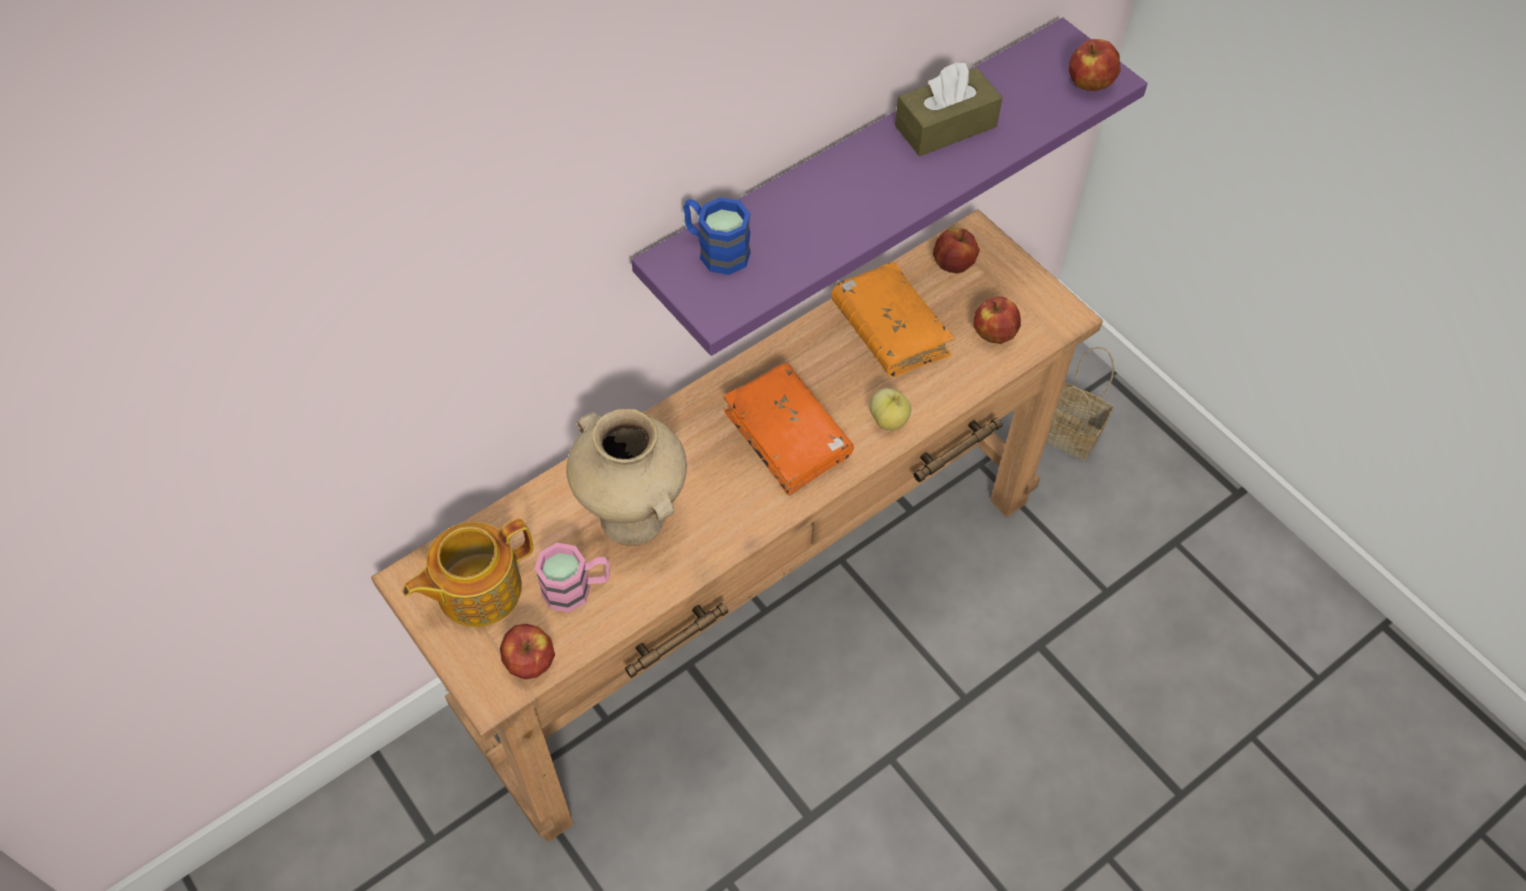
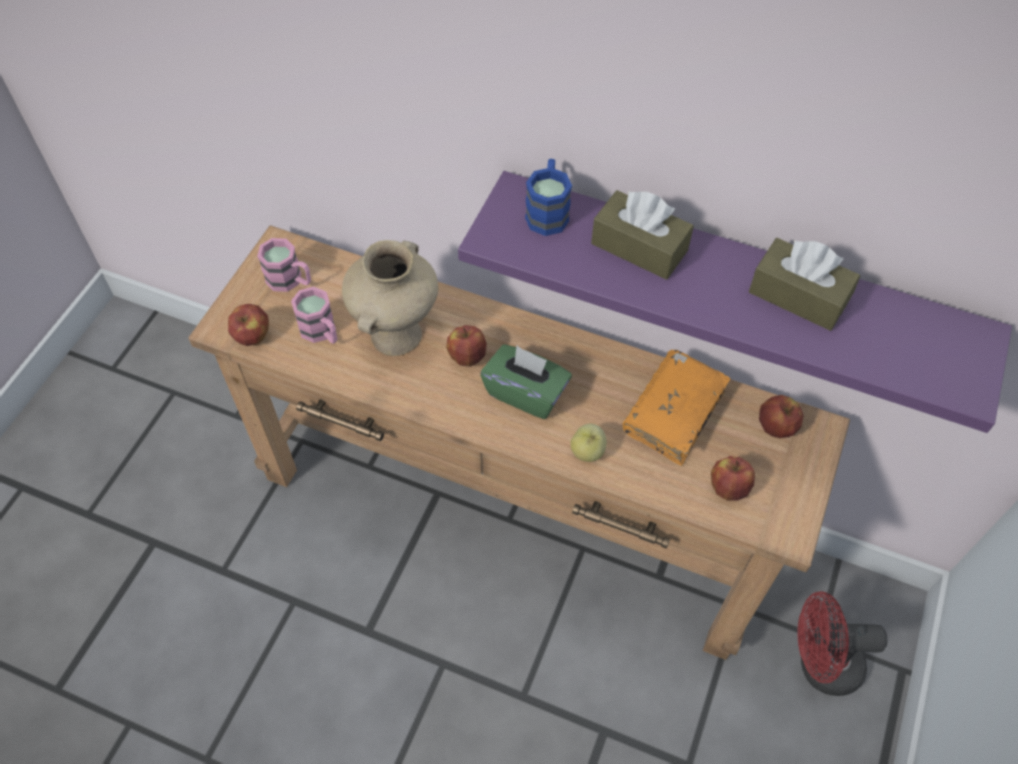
camera: 60 degrees right, 0 degrees up
(477, 589) = (290, 281): teapot -> pink mug
(787, 437) = (526, 393): orange book -> green tissue box
(812, 204) = (639, 247): none -> brown tissue box
(1071, 433) = (820, 665): basket -> red fan
(1090, 83) = (948, 378): apple -> apple (467, 357)

